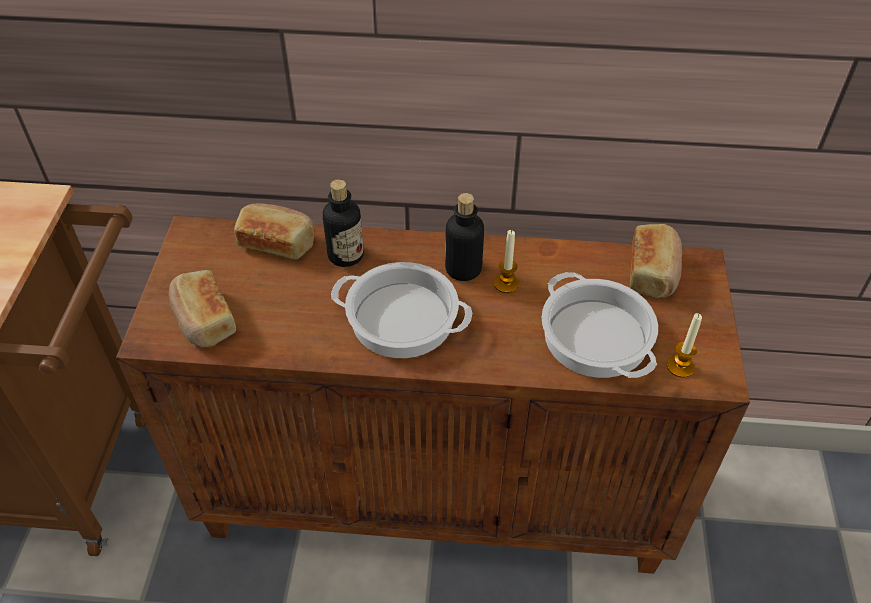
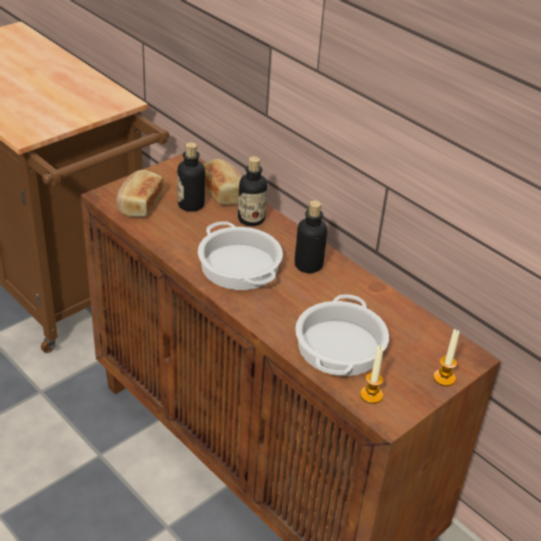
camera: 40 degrees right, 10 degrees down
(262, 281) = (191, 205): none -> bottle
(506, 284) = (323, 287): candle -> candle (444, 378)
(653, 272) = (429, 340): bread -> none

